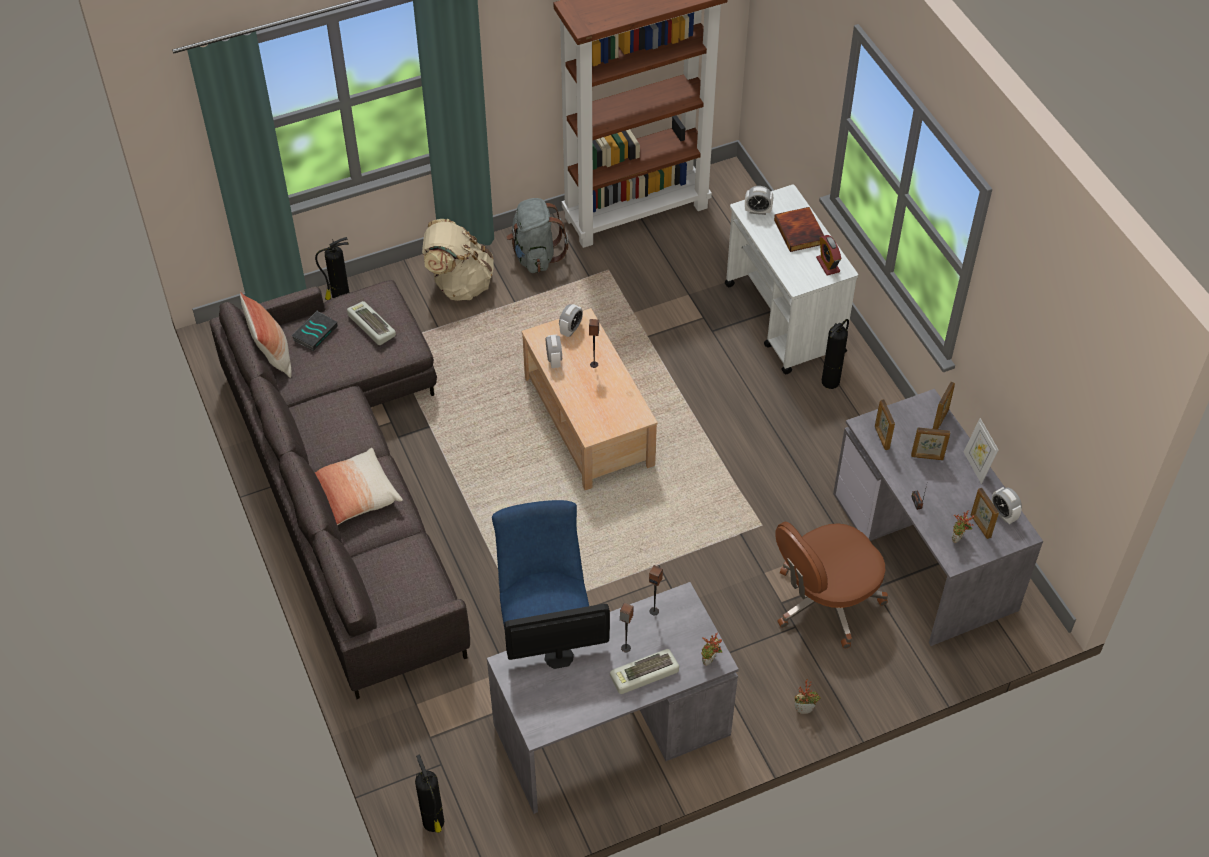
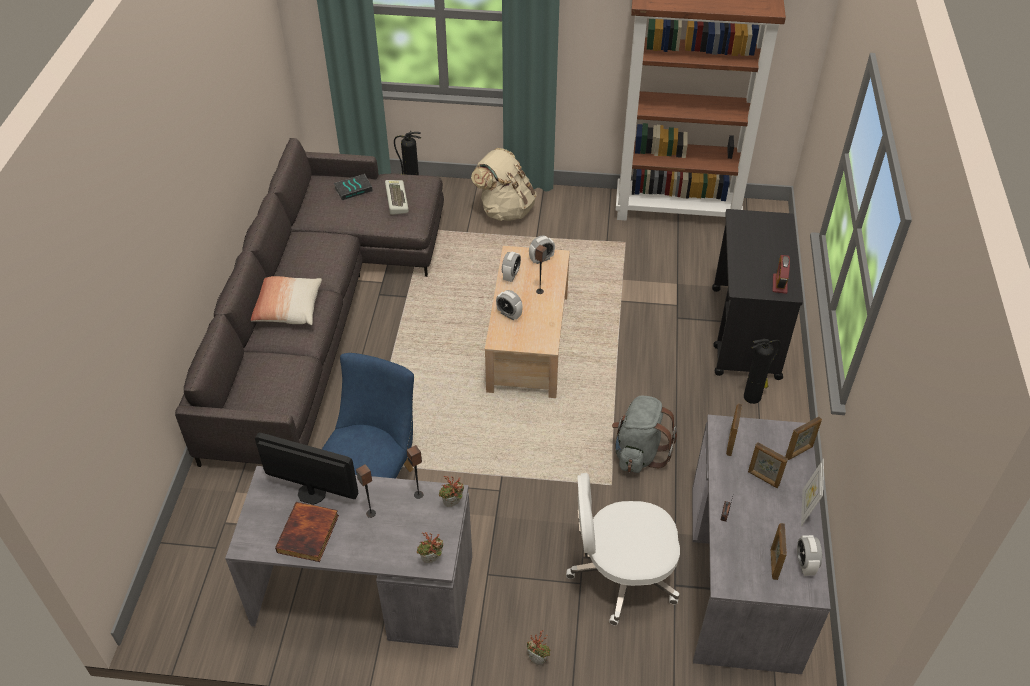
camera: 30 degrees right, 5 degrees down
(272, 355) = (314, 193): pillow -> none
(434, 823) = (173, 591): fire extinguisher -> none
(535, 255) = (576, 212): grey backpack -> grey backpack (638, 452)
(644, 675) = (367, 544): keyboard -> none
(757, 211) = (746, 222): alarm clock -> alarm clock (509, 314)
(784, 319) = (745, 333): white cart -> black cart
(800, 232) = (773, 250): book -> book (309, 534)
(825, 602) = (621, 575): brown office chair -> white office chair
(958, 539) = (743, 566): potted plant -> potted plant (452, 505)

